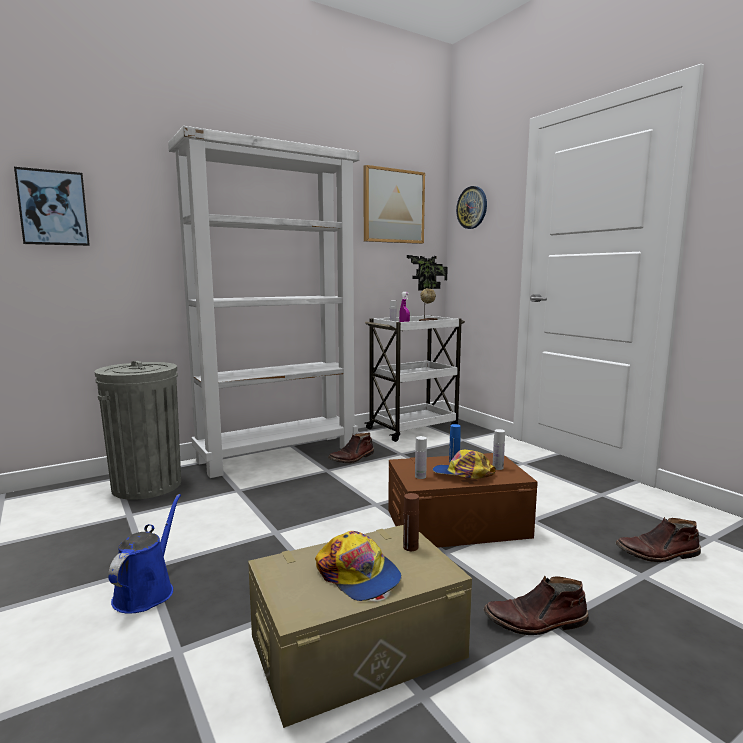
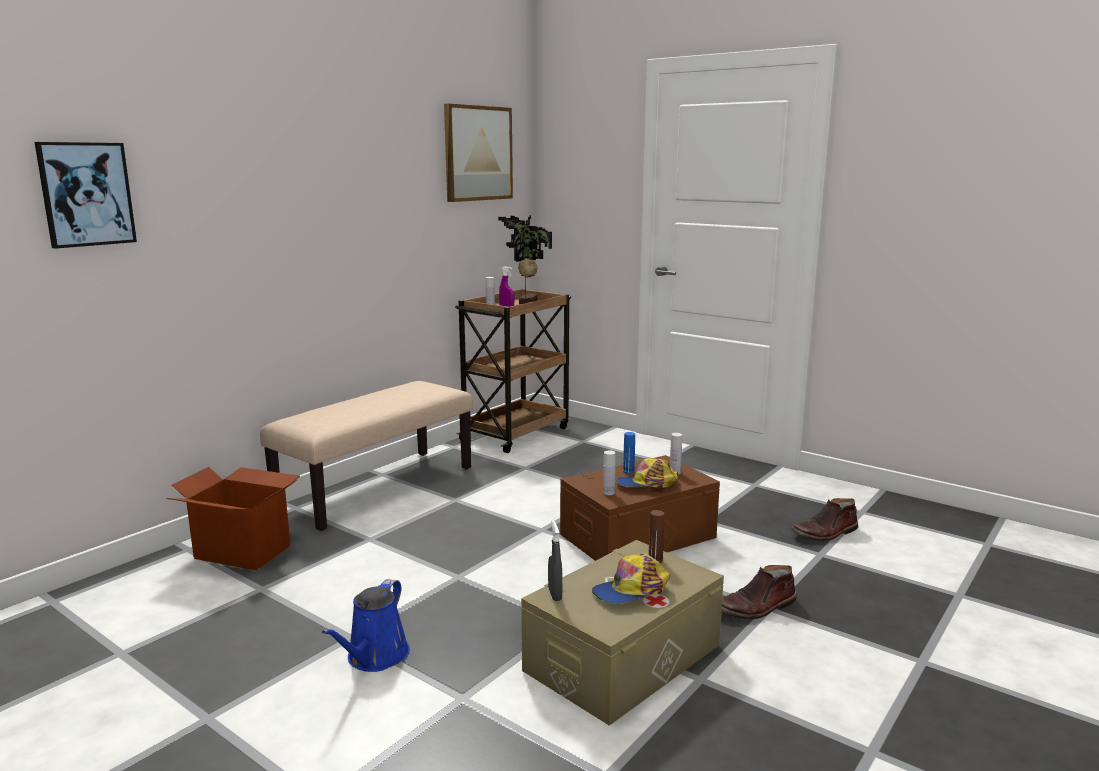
camera: 20 degrees left, 5 degrees up
(147, 485) = (243, 551): grey trash can -> cardboard box
(147, 591) = (375, 658): blue watering can -> blue watering can turned 150 degrees counterclockwise
(279, 454) = (377, 487): white bookcase -> beige bench
(280, 563) = (555, 594): none -> grey spray bottle
(352, 458) = (473, 481): brown boot -> none
(358, 575) = (631, 591): cap -> cap turned 120 degrees clockwise
(413, 428) = (516, 433): white cart -> brown cart
(472, 207) = (571, 154): wall clock -> none

